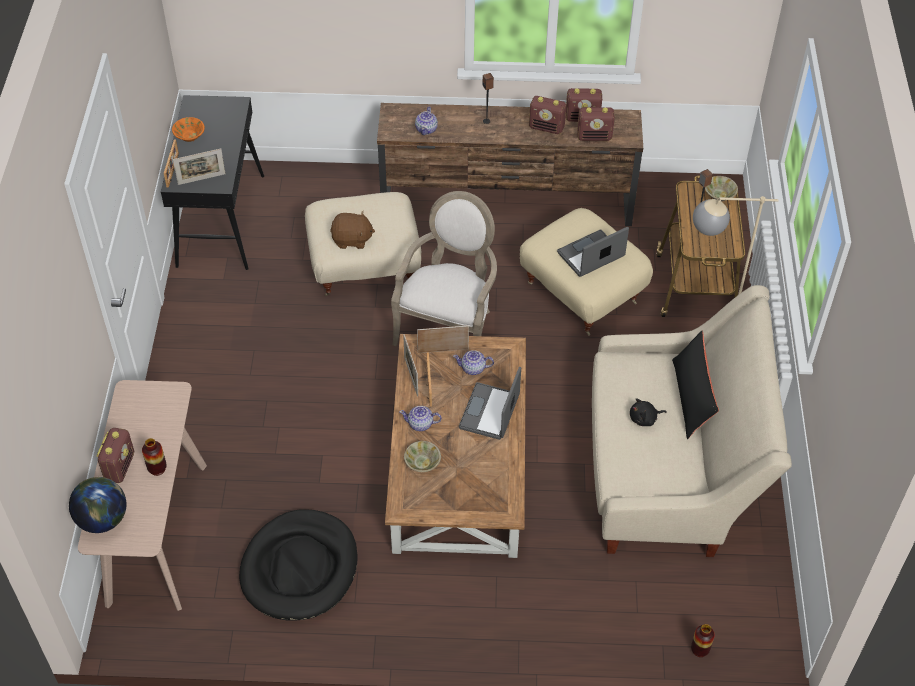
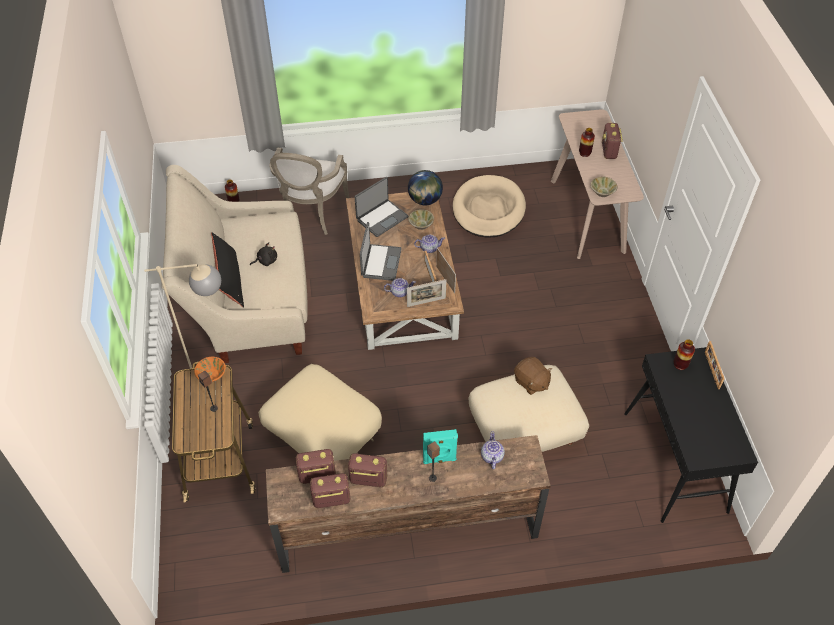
camera: 170 degrees right, 0 degrees up
(103, 519) = (601, 125): globe -> globe (425, 200)
(189, 136) = (719, 410): orange bowl -> orange bowl (211, 375)
(201, 179) = (680, 365): picture frame -> vase
(300, 568) = (488, 209): black dog bed -> beige dog bed
(352, 240) = (531, 382): brown plush toy -> brown plush toy turned 120 degrees counterclockwise
(450, 327) = (433, 387): armchair -> armchair (310, 214)
(476, 133) = (439, 459): none -> turquoise speaker
(591, 256) = (314, 398): laptop -> laptop (381, 218)
(719, 195) = (190, 436): beige bowl -> beige bowl (602, 192)

